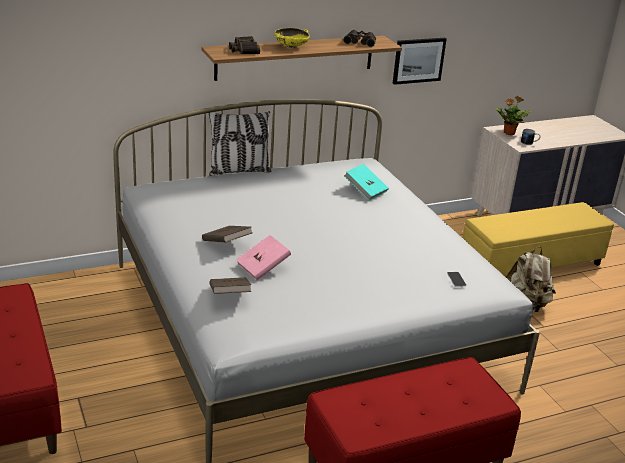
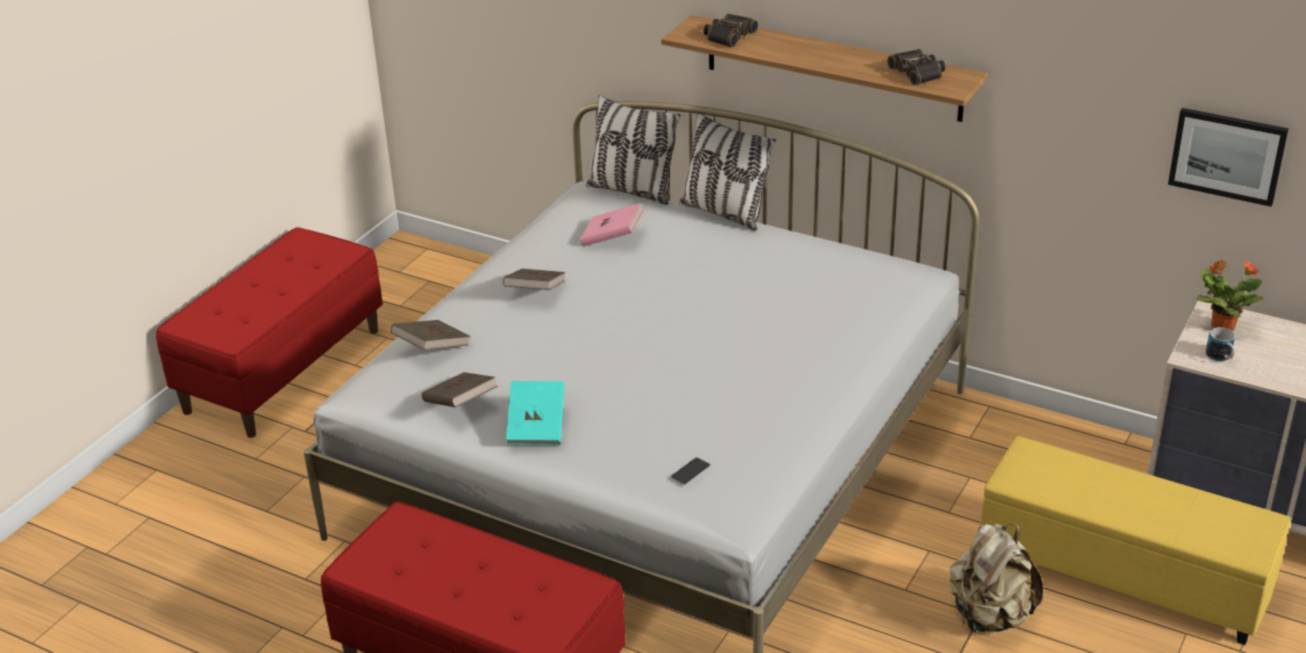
camera: 55 degrees right, 5 degrees up
(172, 179) = (632, 191): none -> pillow
(263, 268) = (518, 338): pink book -> pink book (612, 238)
(291, 46) = (802, 49): yellow bowl -> none
(301, 312) = (460, 404): none -> brown book
(365, 190) = (820, 309): turquoise book -> turquoise book (537, 427)
(418, 60) = (1058, 133): picture -> picture (1227, 155)

